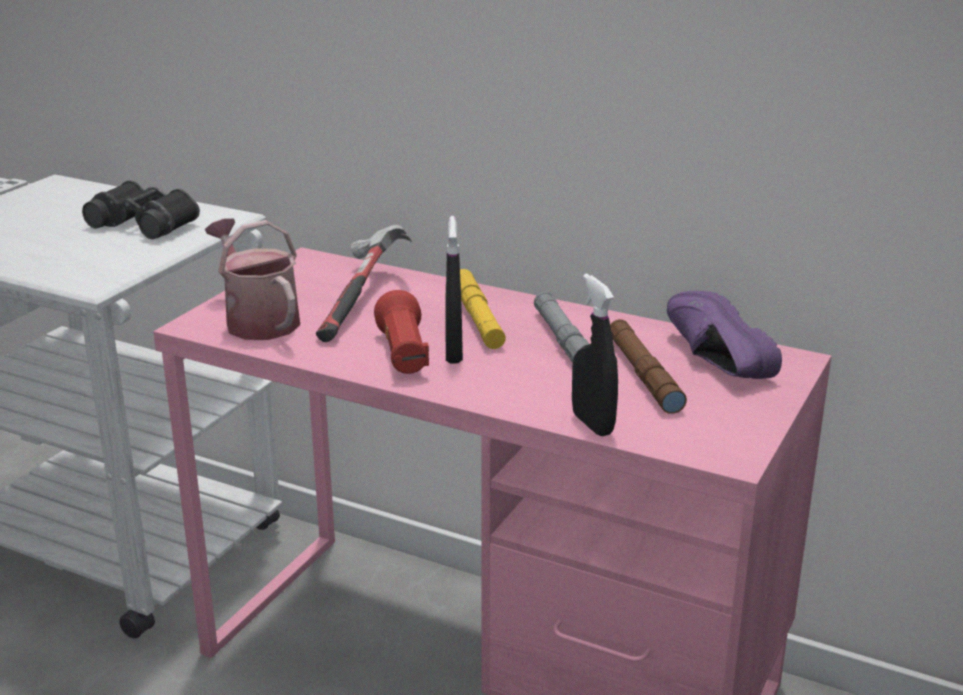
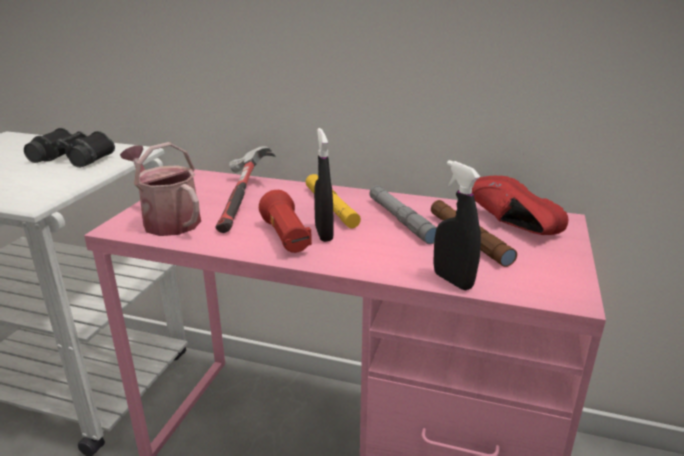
camera: 10 degrees left, 0 degrees up
(709, 361) = (508, 225): purple shoe -> red shoe

